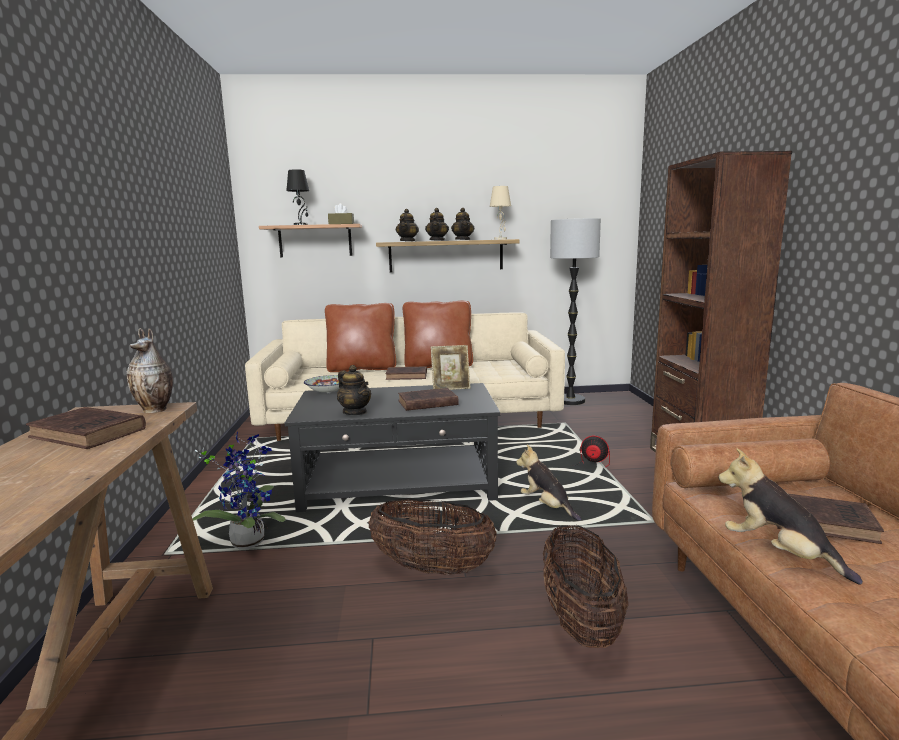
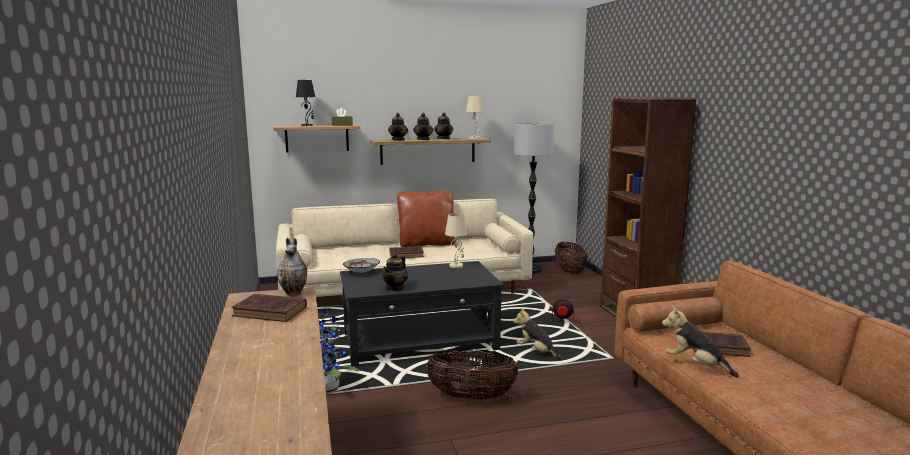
camera: 10 degrees left, 0 degrees up
(355, 412) = (395, 288): teapot -> teapot turned 75 degrees clockwise
(362, 369) = (363, 248): brown pillow -> none
(426, 403) = (445, 279): brown book -> none
(451, 388) = (456, 266): picture frame -> beige table lamp
(580, 621) = (579, 420): basket -> basket (570, 272)

